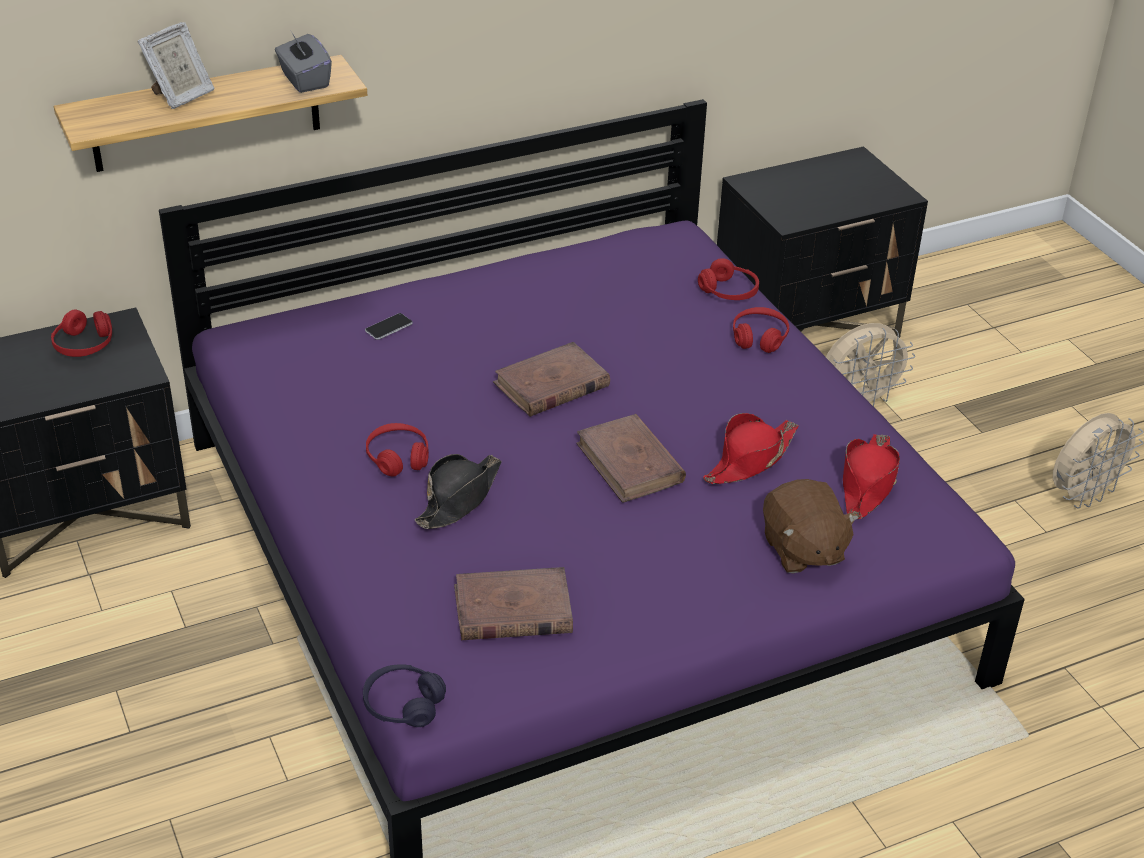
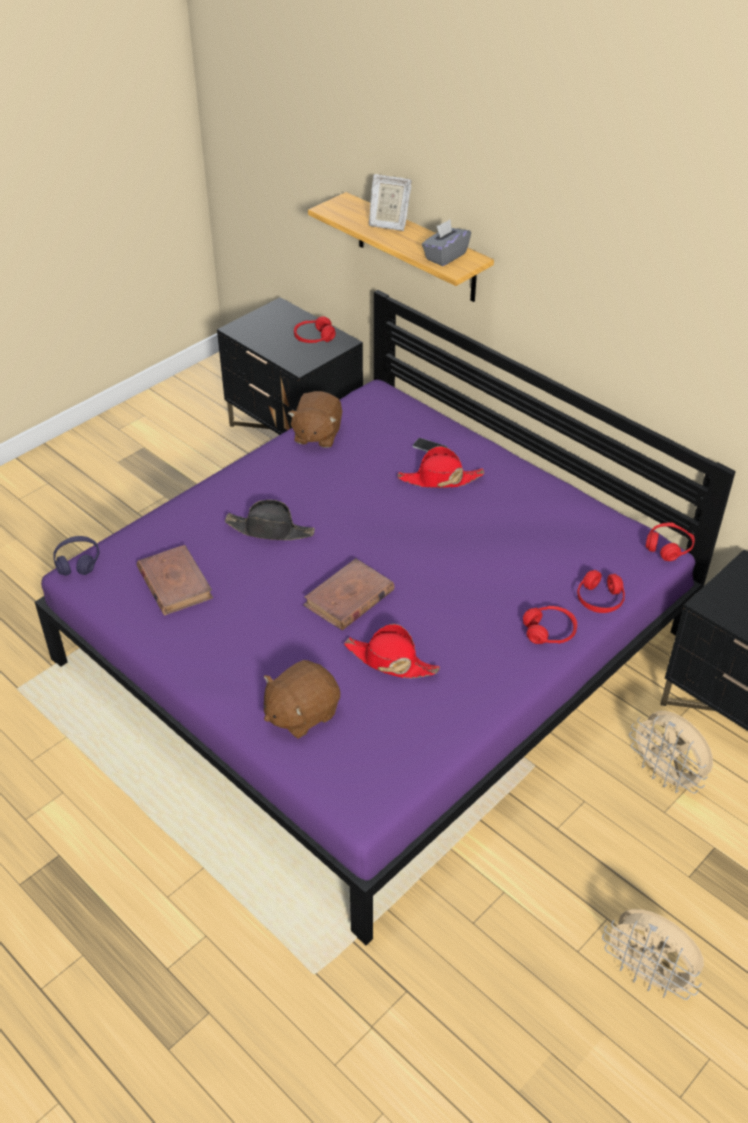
camera: 70 degrees right, 5 degrees up
(286, 411) = (317, 435): none -> brown plush toy
(398, 458) = (296, 493): red headphones -> red headphones (668, 547)
(551, 385) = (412, 537): brown book -> none
(867, 483) = (398, 736): red hat -> red hat (440, 479)

